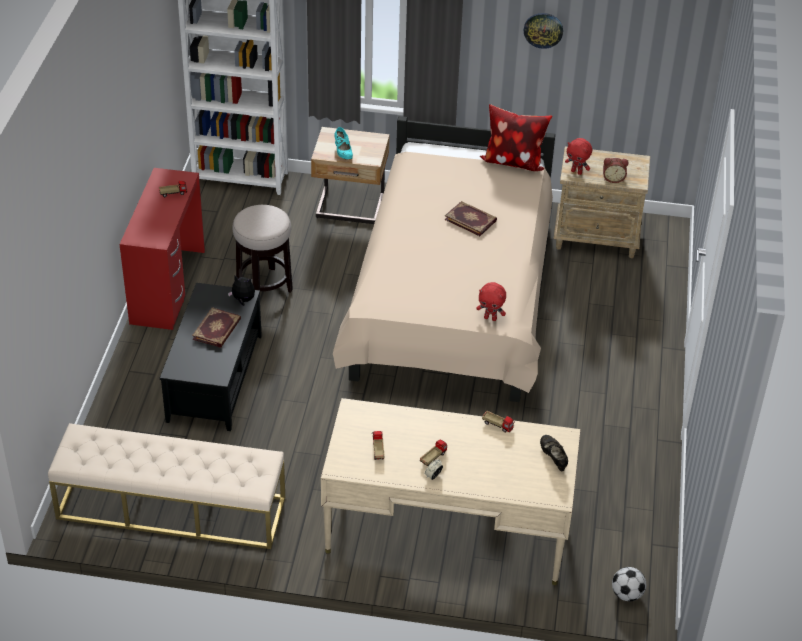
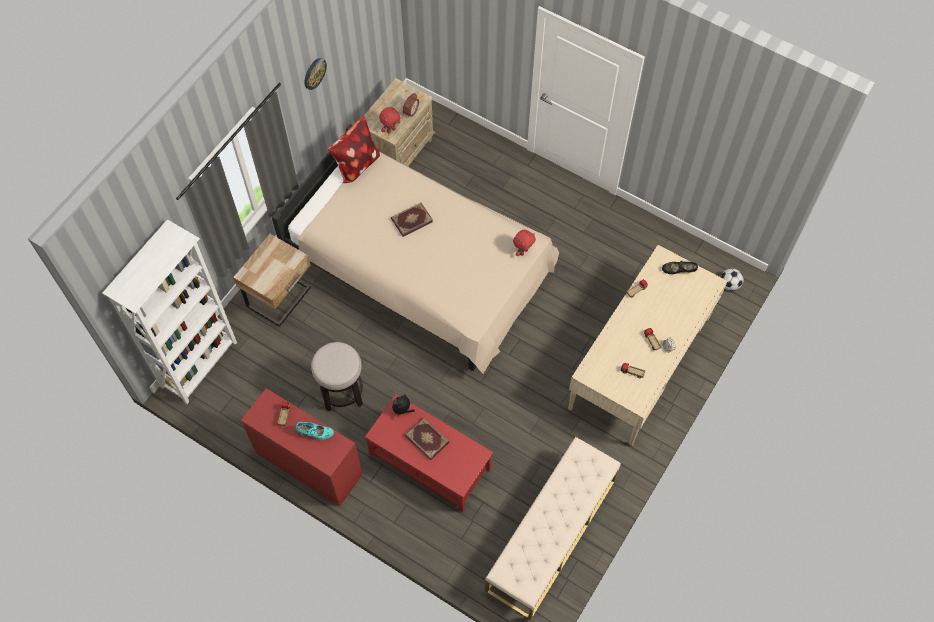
camera: 65 degrees left, 20 degrees up
(213, 378) = (429, 463): black coffee table -> red coffee table
(343, 152) = (276, 274): turquoise shoe -> turquoise shoe (315, 433)

